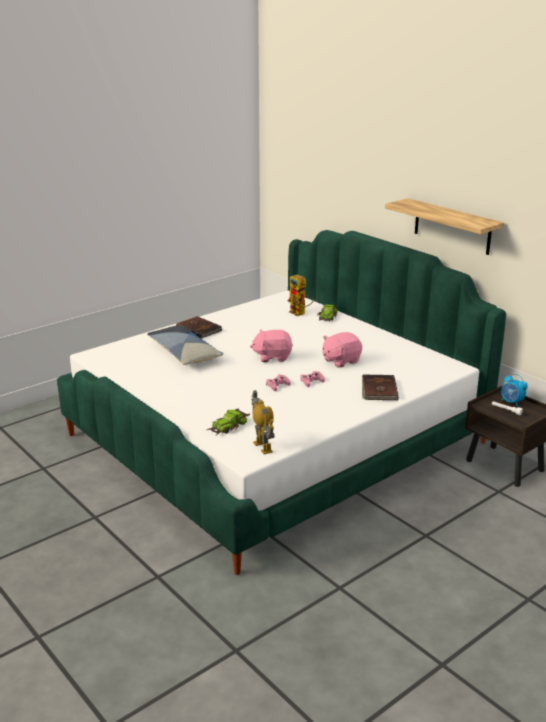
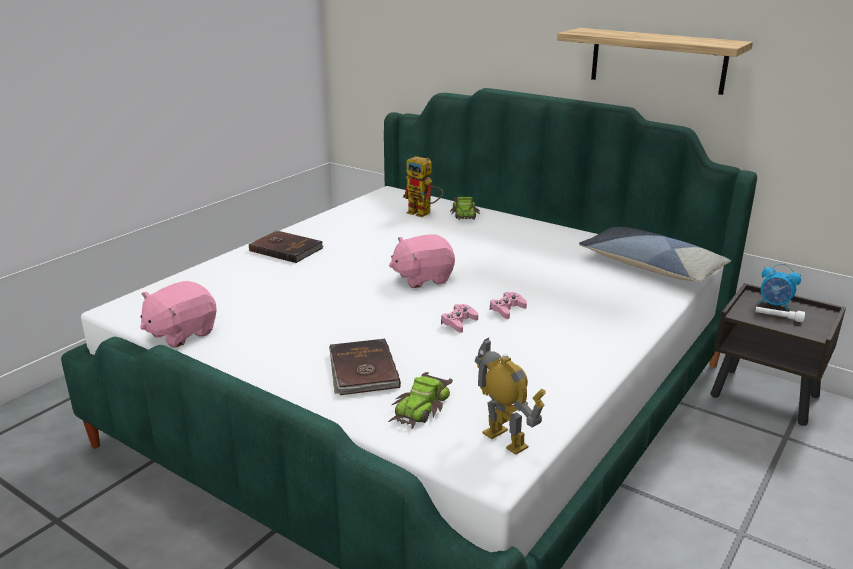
camera: 15 degrees left, 0 degrees up
(184, 353) = (280, 288): pillow -> pillow (651, 266)
(340, 360) = (527, 272): pink plush toy -> pink plush toy (181, 333)
(378, 390) = (615, 310): brown book -> brown book (362, 370)

